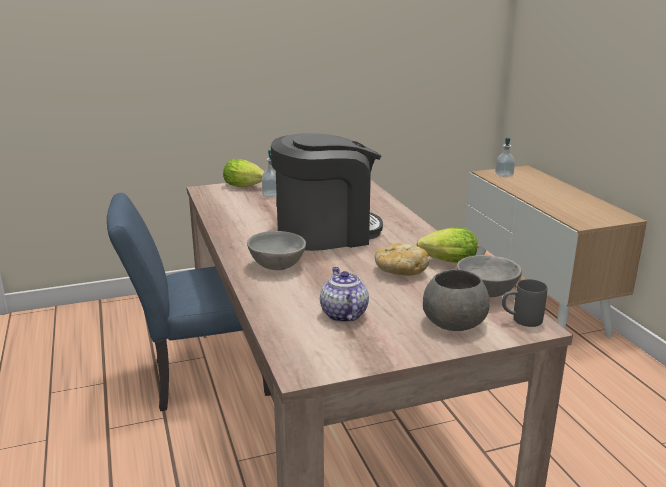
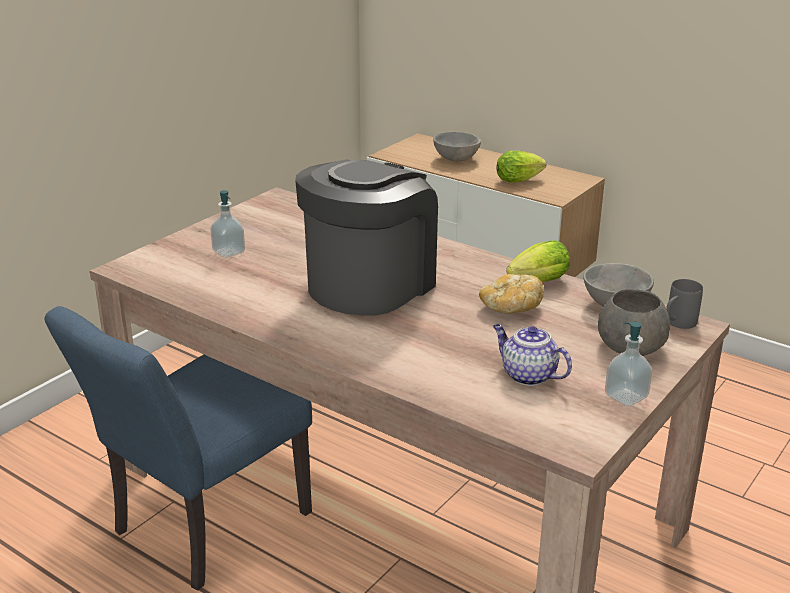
camera: 35 degrees left, 5 degrees up
(246, 186) = (174, 248): lettuce -> lettuce (520, 180)
(278, 266) = (381, 343): grey bowl -> grey bowl (456, 159)
(504, 175) = (409, 152): soap dispenser -> soap dispenser (626, 396)

